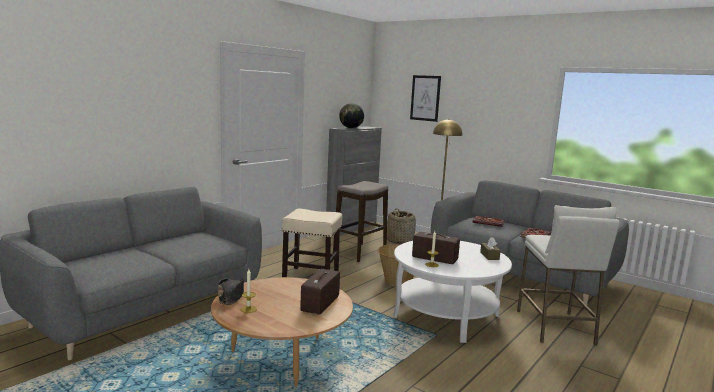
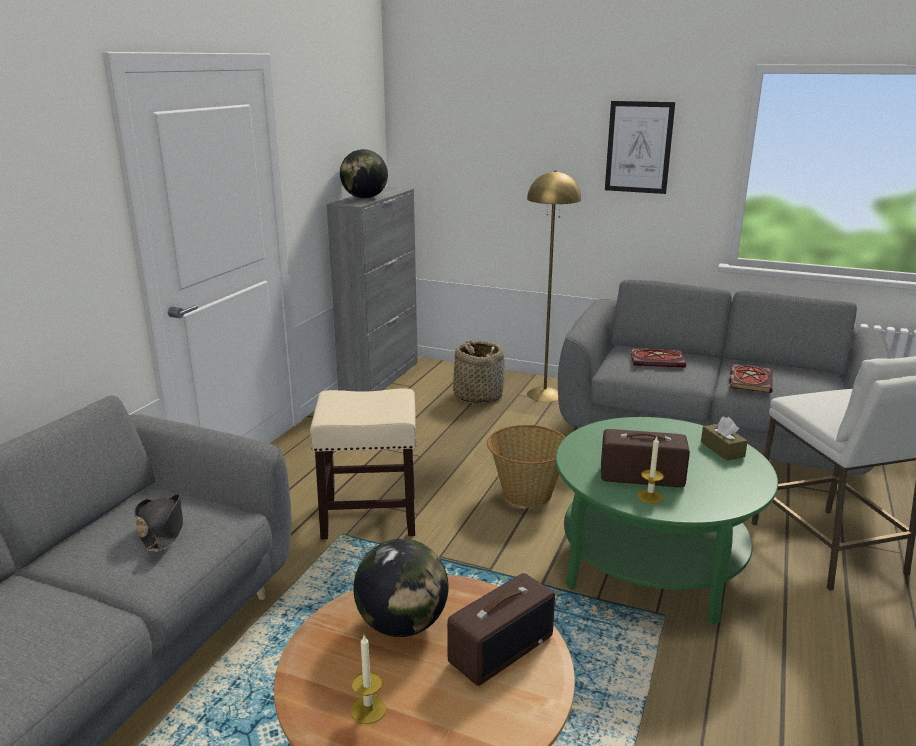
camera: 15 degrees left, 10 degrees up
(231, 296) = (309, 676): black hat -> black hat (162, 530)
(282, 290) = (402, 625): none -> globe
(320, 303) = (501, 648): radio -> radio turned 135 degrees counterclockwise
(359, 253) = (425, 437): stool -> none
(425, 98) = (495, 128): picture -> picture (639, 147)
(446, 316) = (652, 562): white coffee table -> green coffee table

